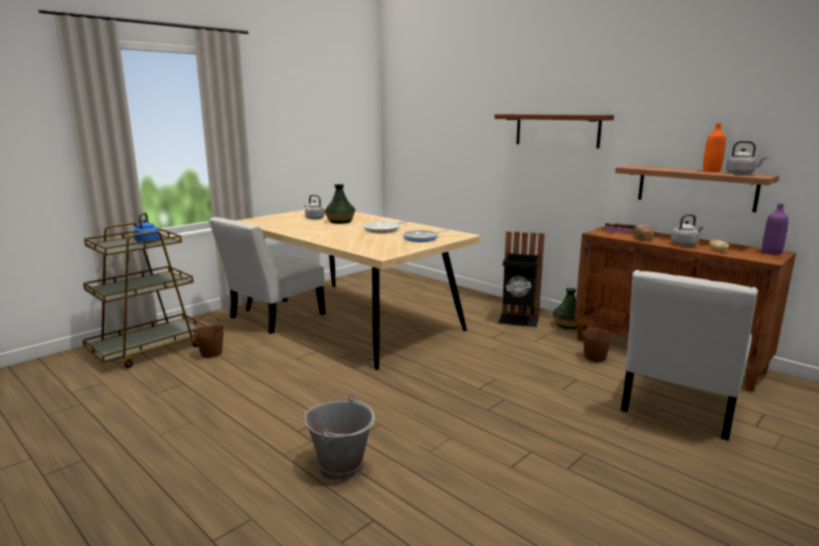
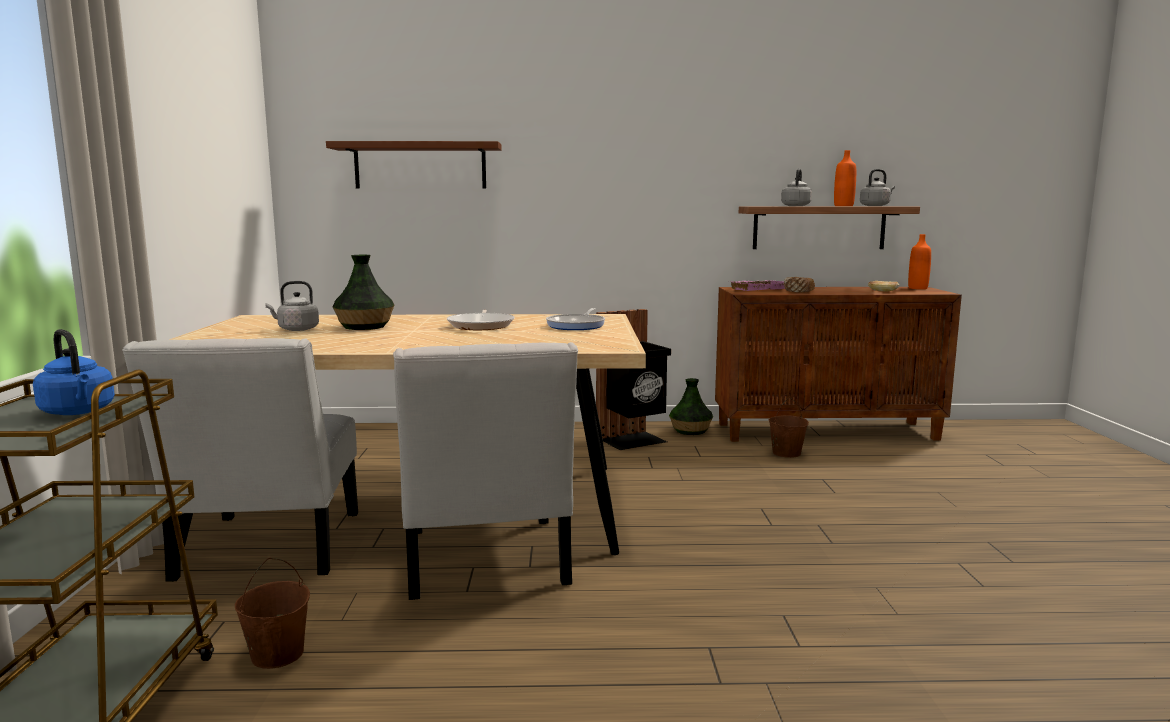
camera: 45 degrees left, 5 degrees down
(341, 466) = (874, 688): grey bucket -> none
(557, 130) = (632, 165): brown shelf -> brown shelf (420, 166)
(678, 407) = (937, 471): white chair -> white chair (486, 563)
(684, 244) = (845, 291): grey kettle -> grey kettle (796, 206)
(771, 252) = (918, 288): purple bottle -> orange bottle

